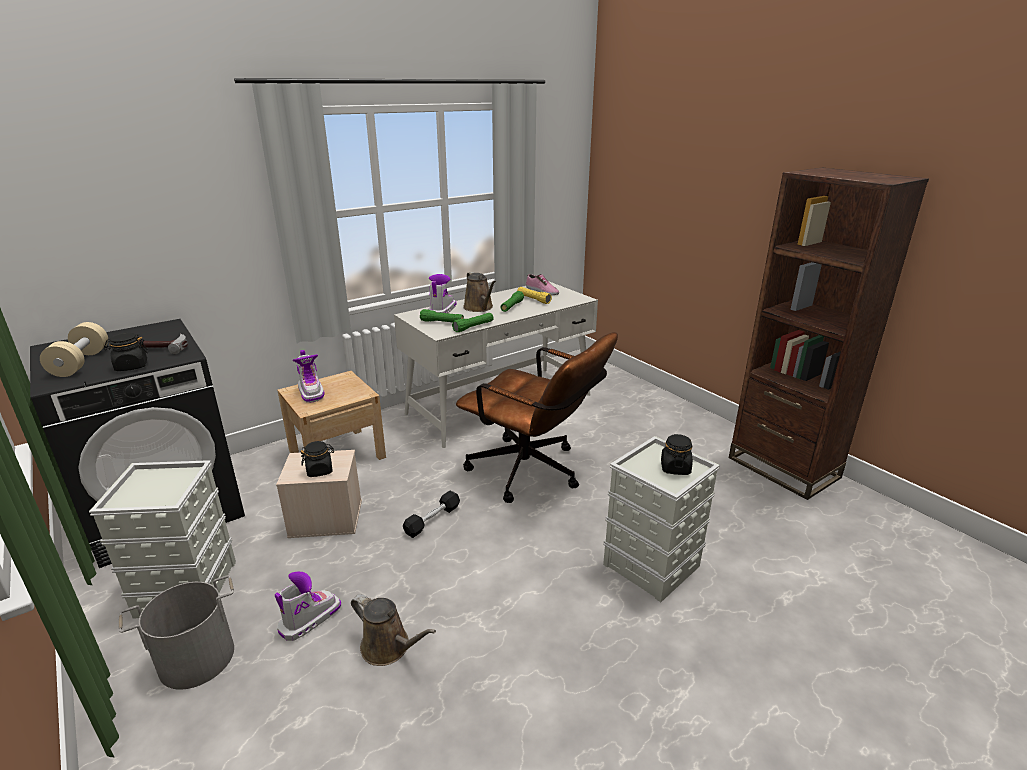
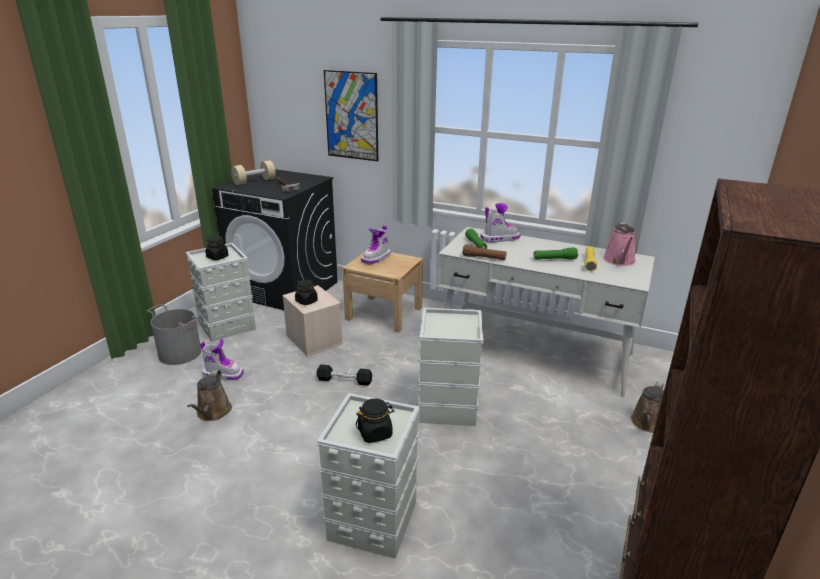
camera: 60 degrees right, 0 degrees up
(131, 366) = (259, 190): black jar -> black jar (217, 257)
(193, 223) = (351, 116): none -> picture
(473, 327) = (484, 258): green flashlight -> brown flashlight
(479, 308) = (529, 249): brown watering can -> brown watering can (647, 423)
(533, 473) = (447, 407): brown office chair -> grey storage box
(541, 291) = (619, 261): shoe -> pink watering can

